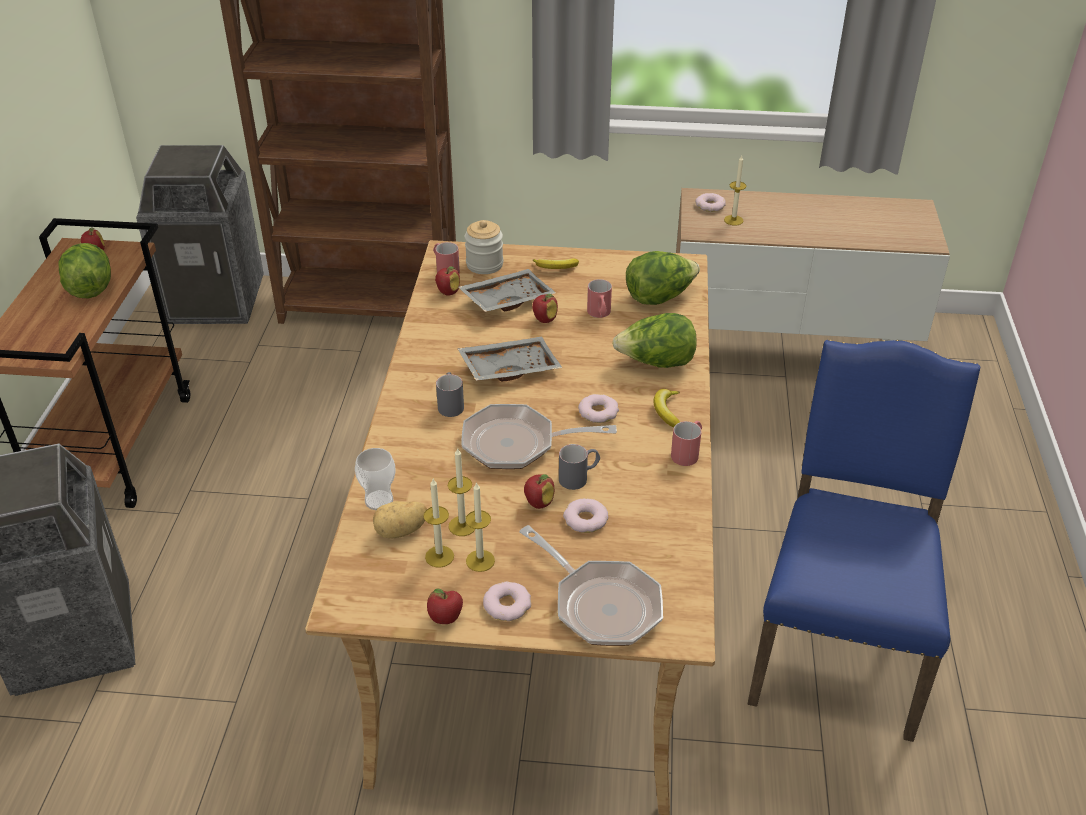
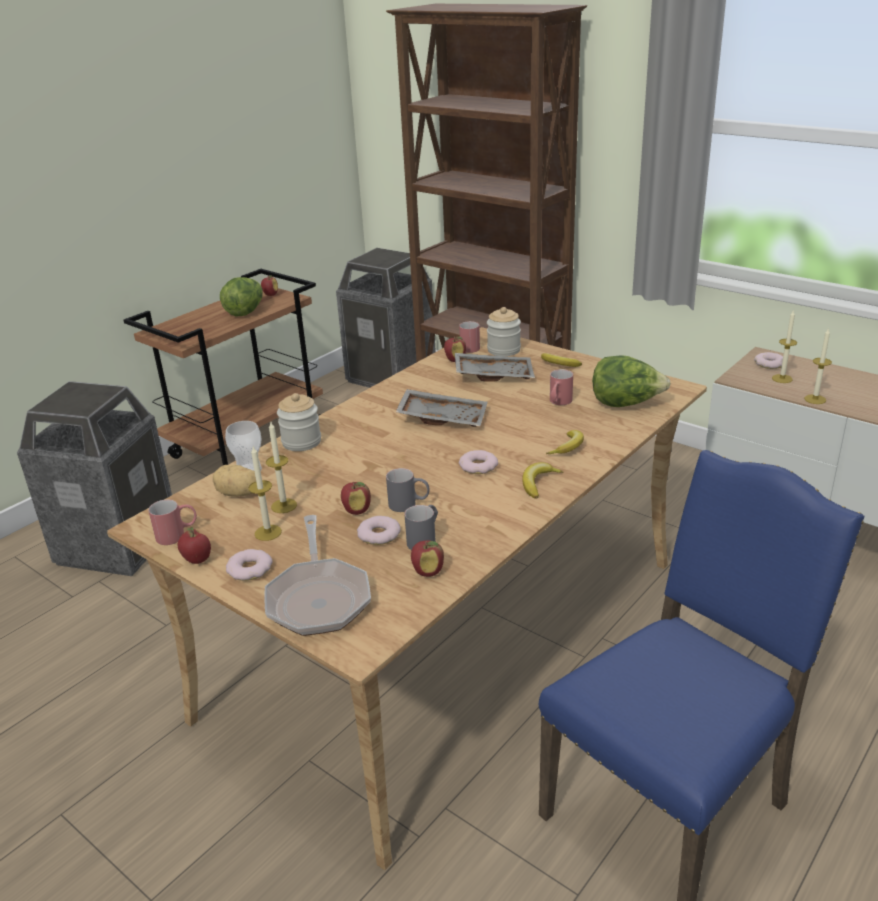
camera: 35 degrees right, 10 degrees down
(396, 447) = (301, 442): none -> jar
(439, 556) = (244, 519): candle -> candle (815, 399)
(450, 404) = (371, 427): grey mug -> grey mug (425, 539)
(517, 444) = (389, 467): frying pan -> none
(544, 319) = (509, 394): apple -> apple (428, 572)
(656, 363) = (568, 447): lettuce -> banana
(687, 452) = (521, 517): red mug -> red mug (178, 535)

